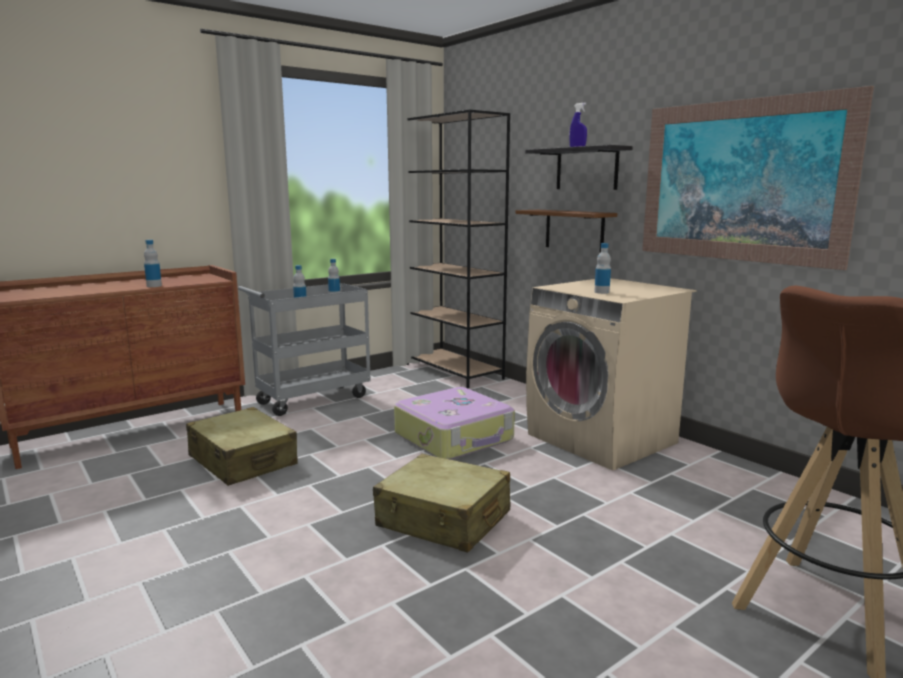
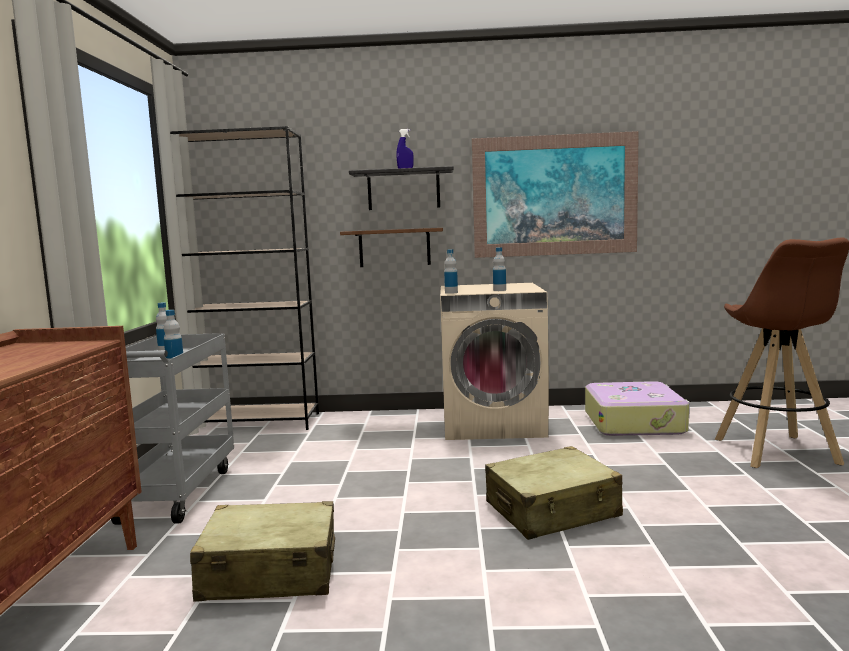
camera: 50 degrees left, 5 degrees down
(154, 286) = (36, 361): bottle -> bottle (451, 292)
(455, 437) = (404, 463): suitcase -> suitcase (634, 422)

